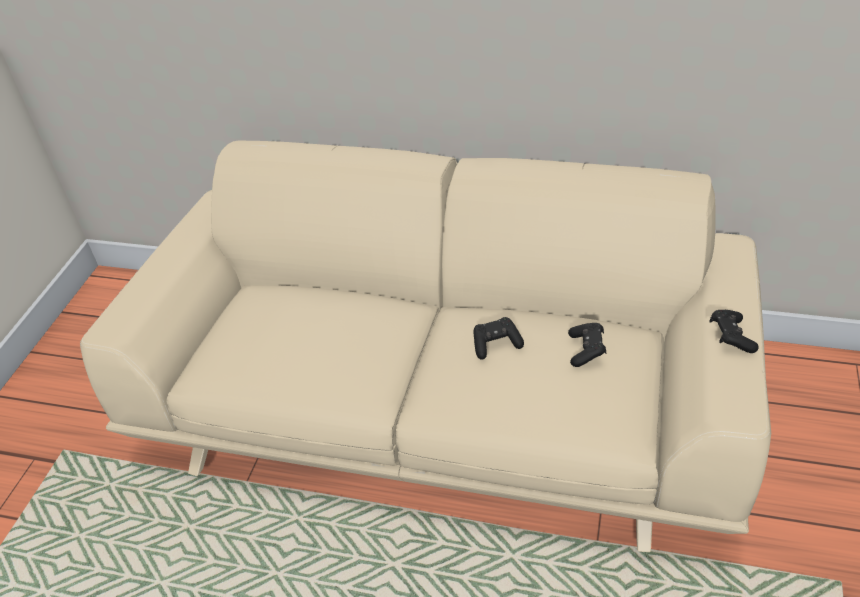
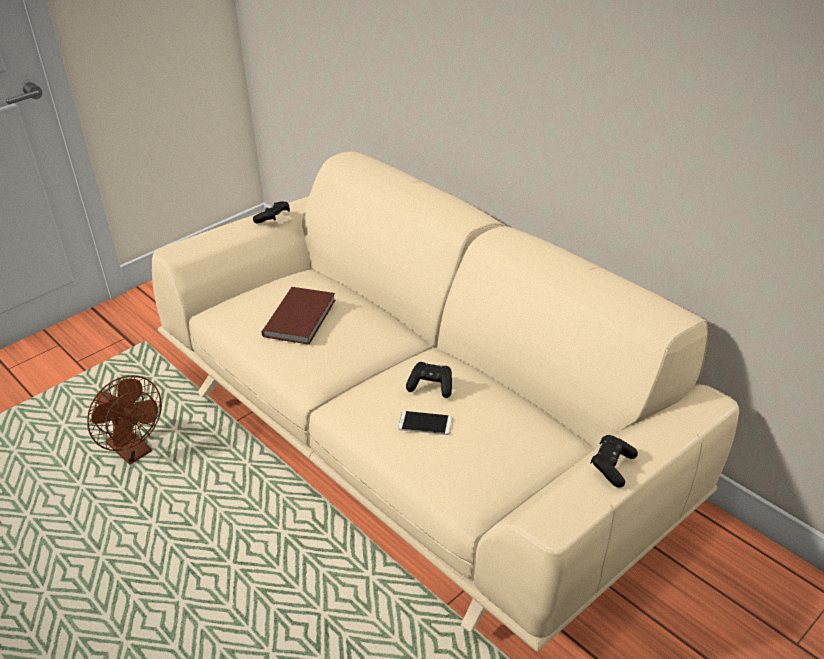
camera: 30 degrees right, 5 degrees down
(161, 574) = (134, 452): none -> brown fan
(305, 337) = (302, 317): none -> brown book
(526, 382) = (425, 423): none -> phone
(586, 350) = (496, 424): black game controller -> black game controller (273, 219)

